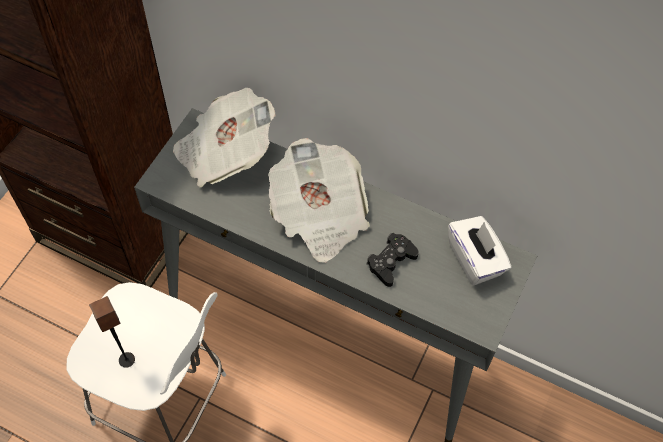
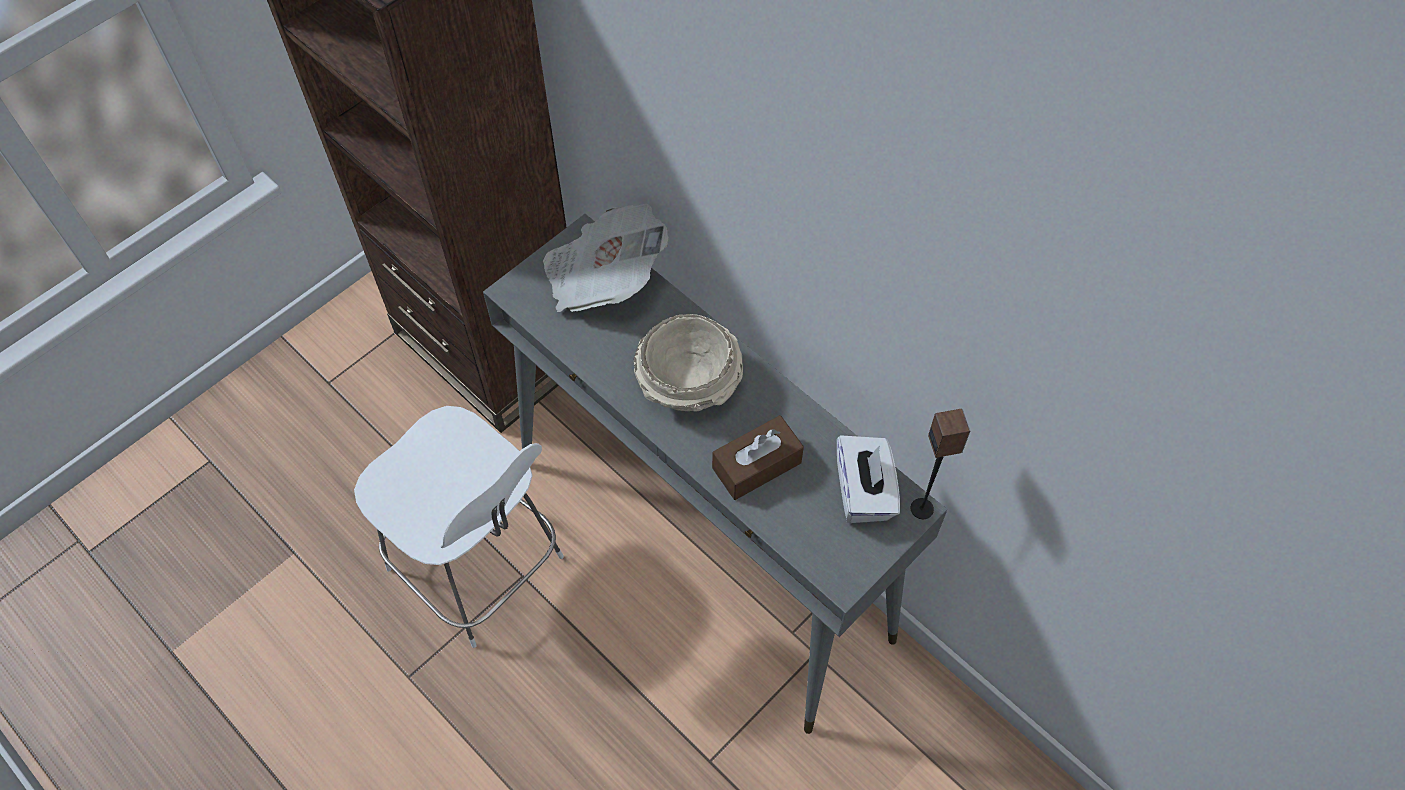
camera: 20 degrees right, 0 degrees up
(127, 359) = (426, 498): speaker -> speaker (922, 508)
(319, 215) = (689, 384): newspaper -> beige bowl
(391, 262) = (756, 465): black game controller -> brown tissue box

